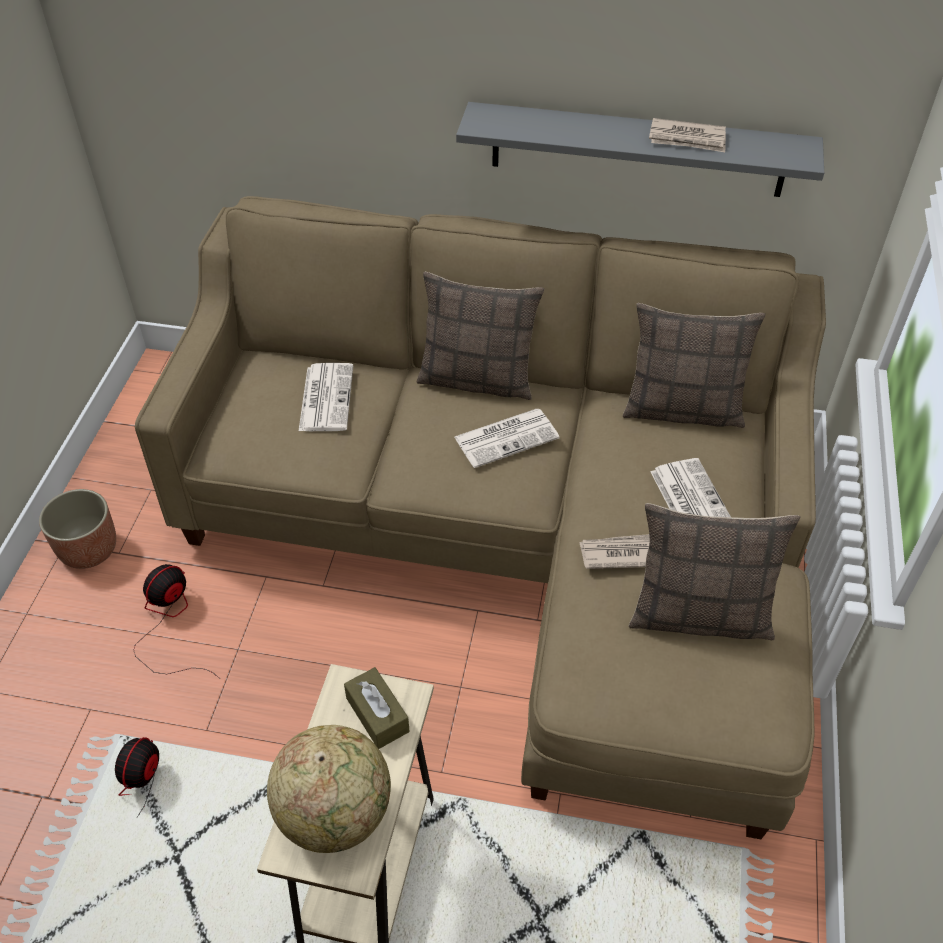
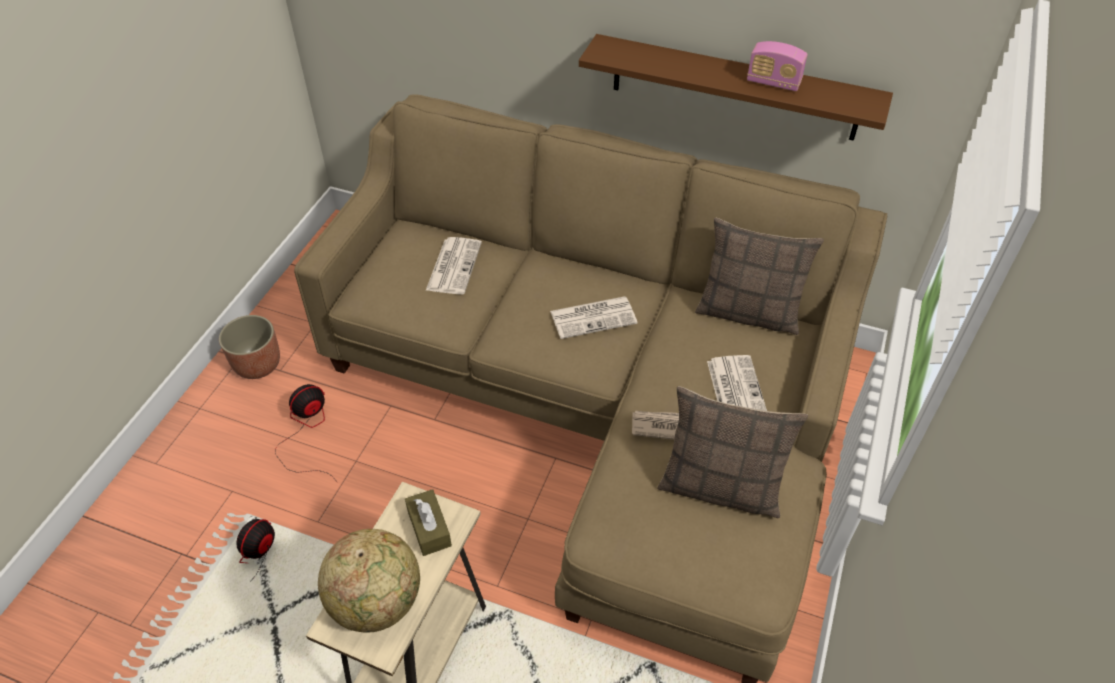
camera: 10 degrees right, 0 degrees up
(477, 379) = (581, 266): pillow -> none
(637, 150) = (734, 88): grey shelf -> brown shelf
(687, 139) = (773, 83): newspaper -> radio

